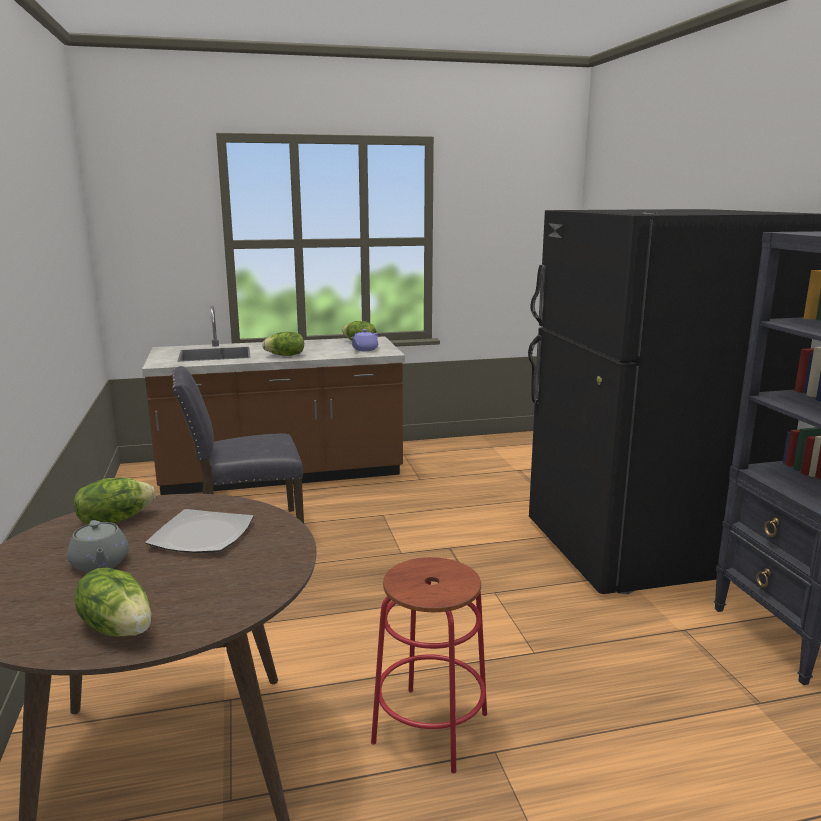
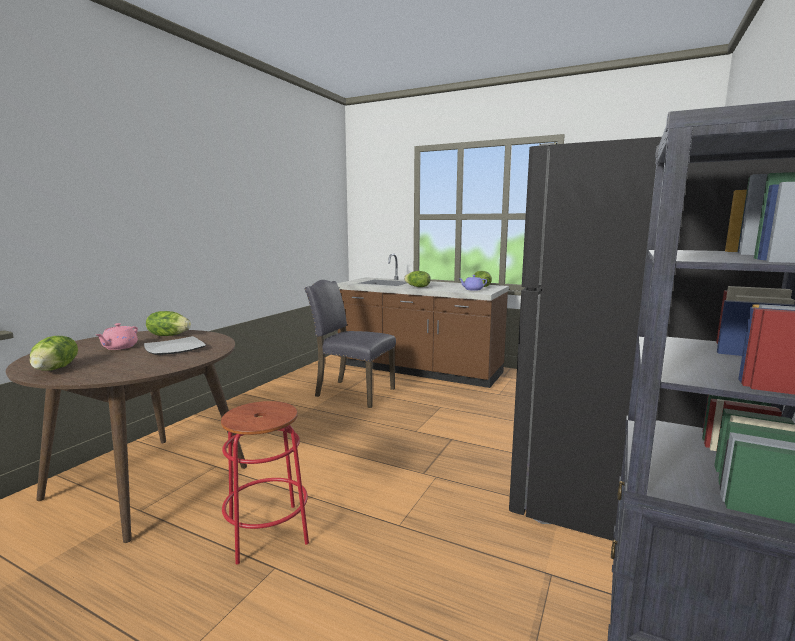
camera: 40 degrees right, 5 degrees down
(100, 563) = (119, 347): grey teapot -> pink teapot

